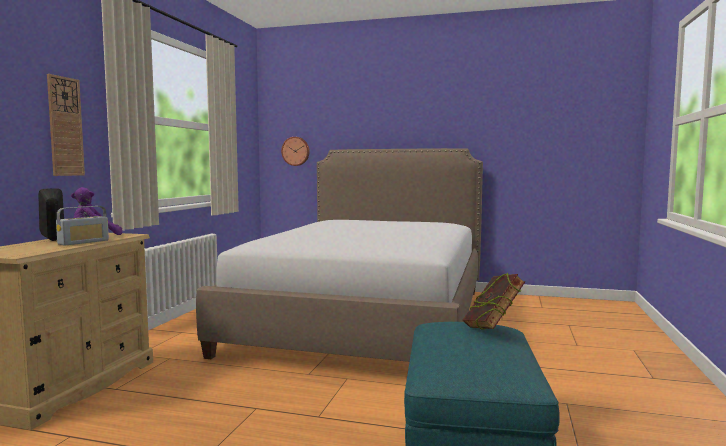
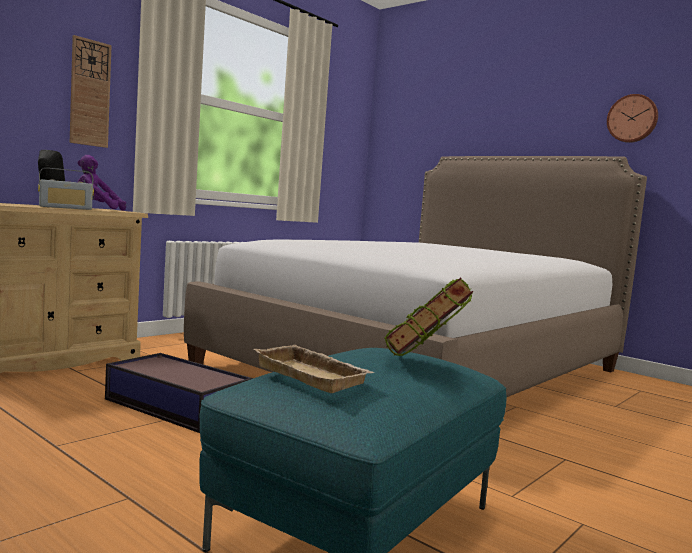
camera: 25 degrees right, 0 degrees up
(245, 397) = (176, 406): none -> storage box
(296, 151) = (406, 158): wall clock -> wall clock (632, 118)
(464, 357) = (314, 375): none -> beige tray

